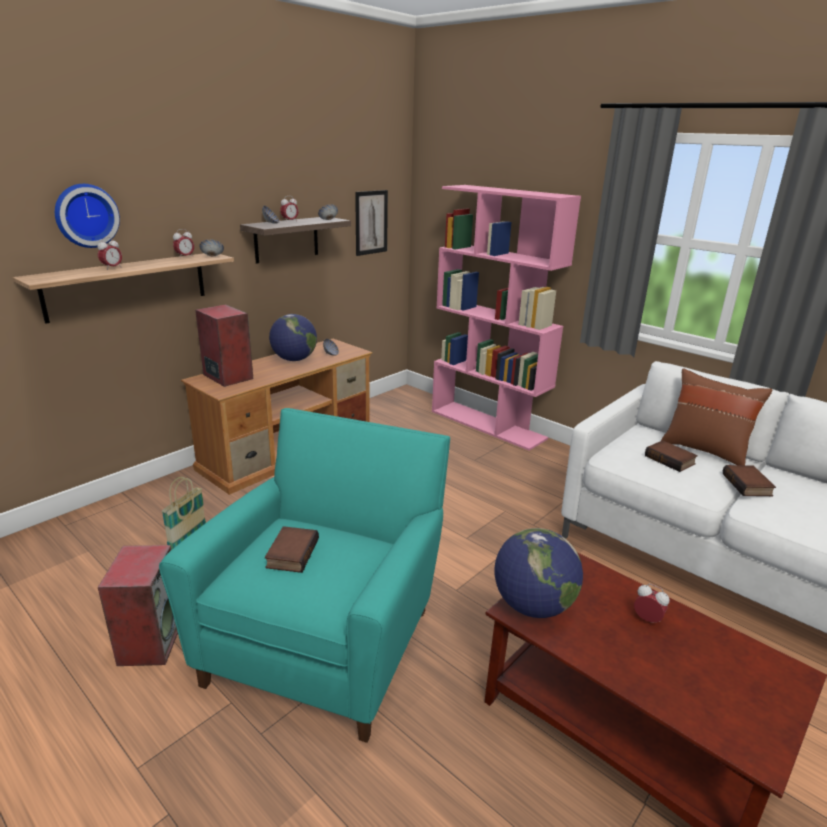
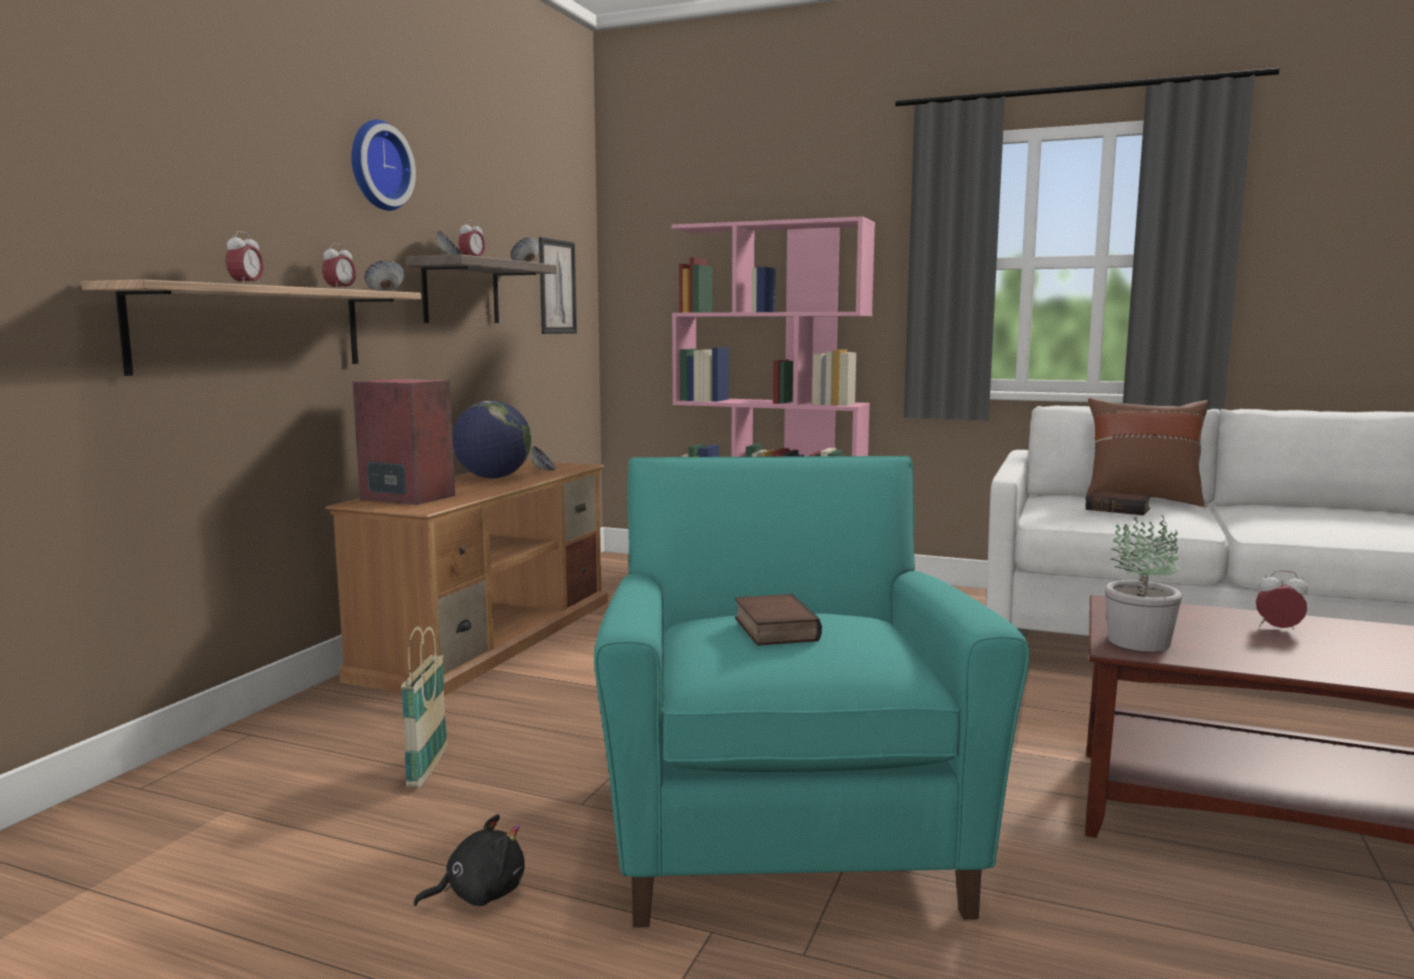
camera: 20 degrees left, 15 degrees down
(85, 215) = (200, 196): wall clock -> wall clock (377, 166)
(150, 641) = (479, 894): speaker -> black plush toy
(533, 606) = (1138, 641): globe -> potted plant
(748, 485) = (1229, 515): book -> none

